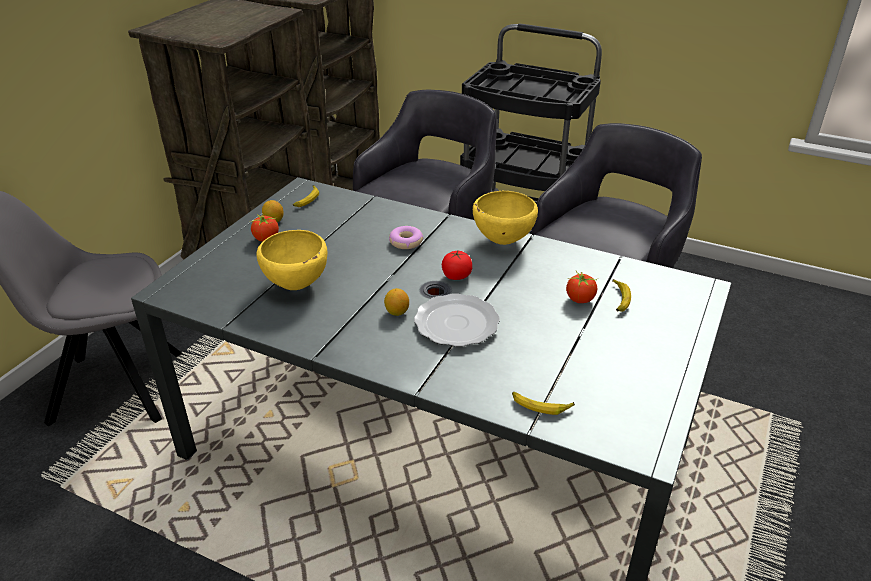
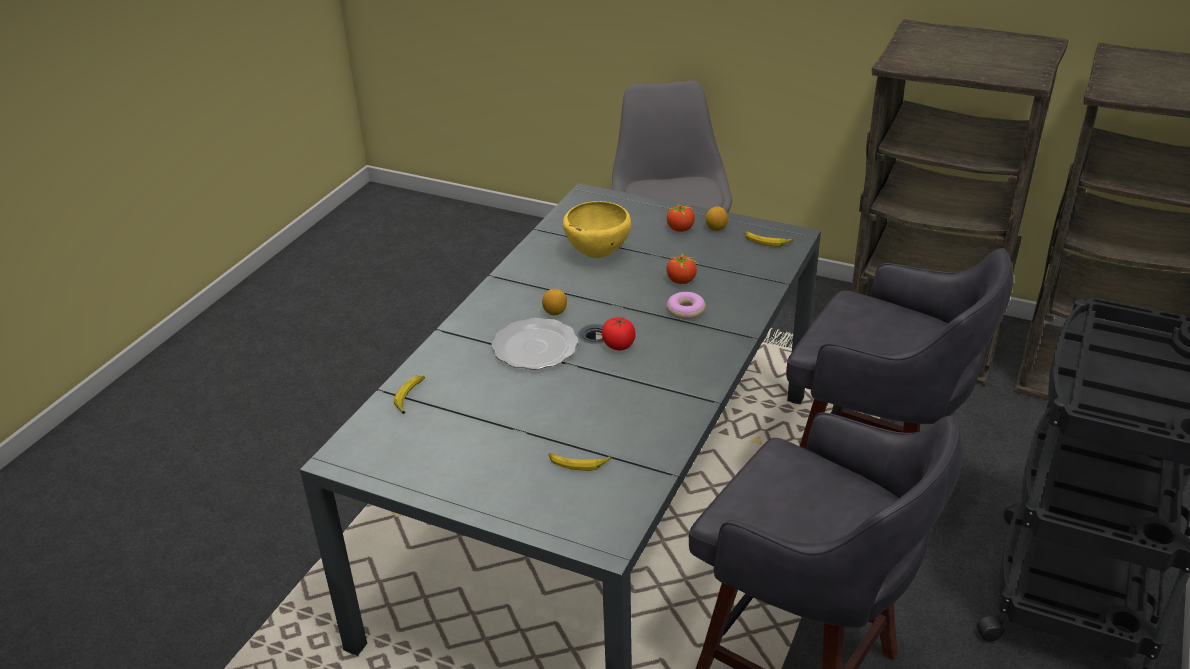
camera: 90 degrees right, 0 degrees up
(502, 241) = (697, 378): yellow bowl -> none
(580, 299) = (578, 433): tomato -> tomato (681, 281)

